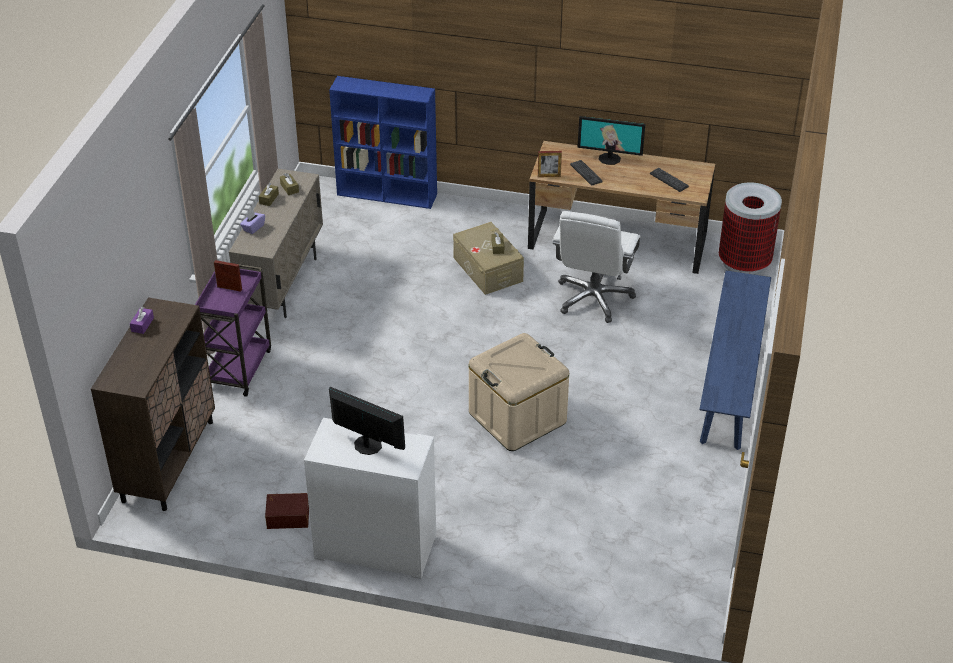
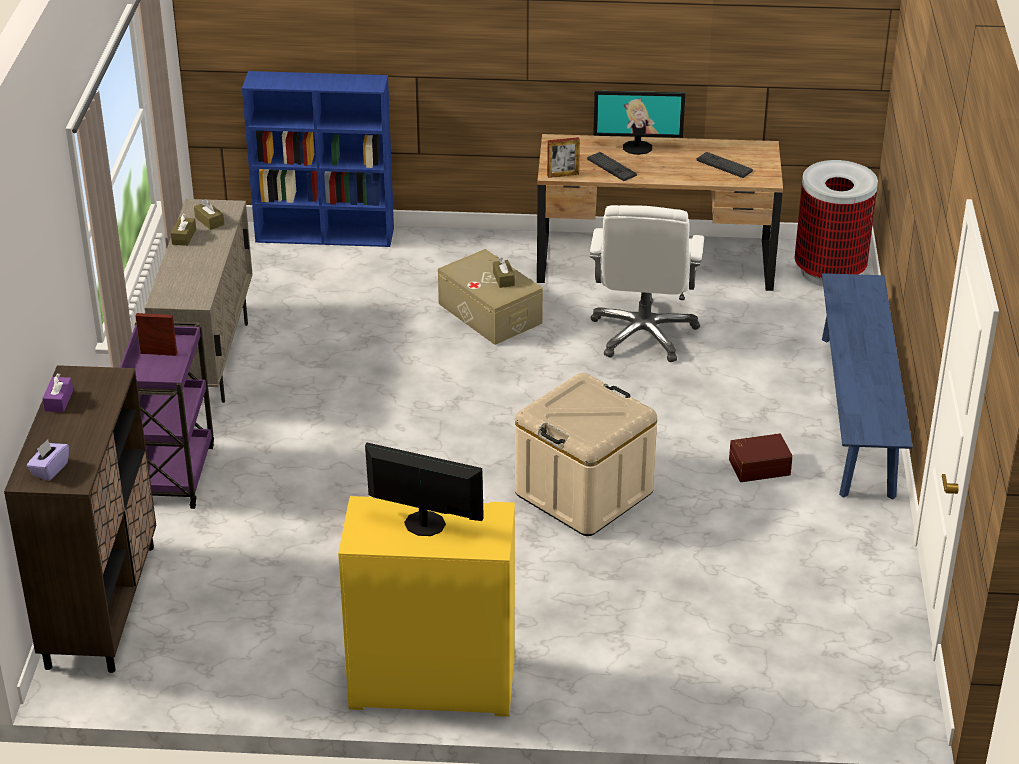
camera: 10 degrees left, 5 degrees down
(253, 228) = (171, 274): purple tissue box -> purple tissue box (50, 469)
(288, 516) = (295, 657): brown storage box -> brown storage box (759, 466)
(374, 548) = (431, 684): white cabinet -> yellow cabinet

